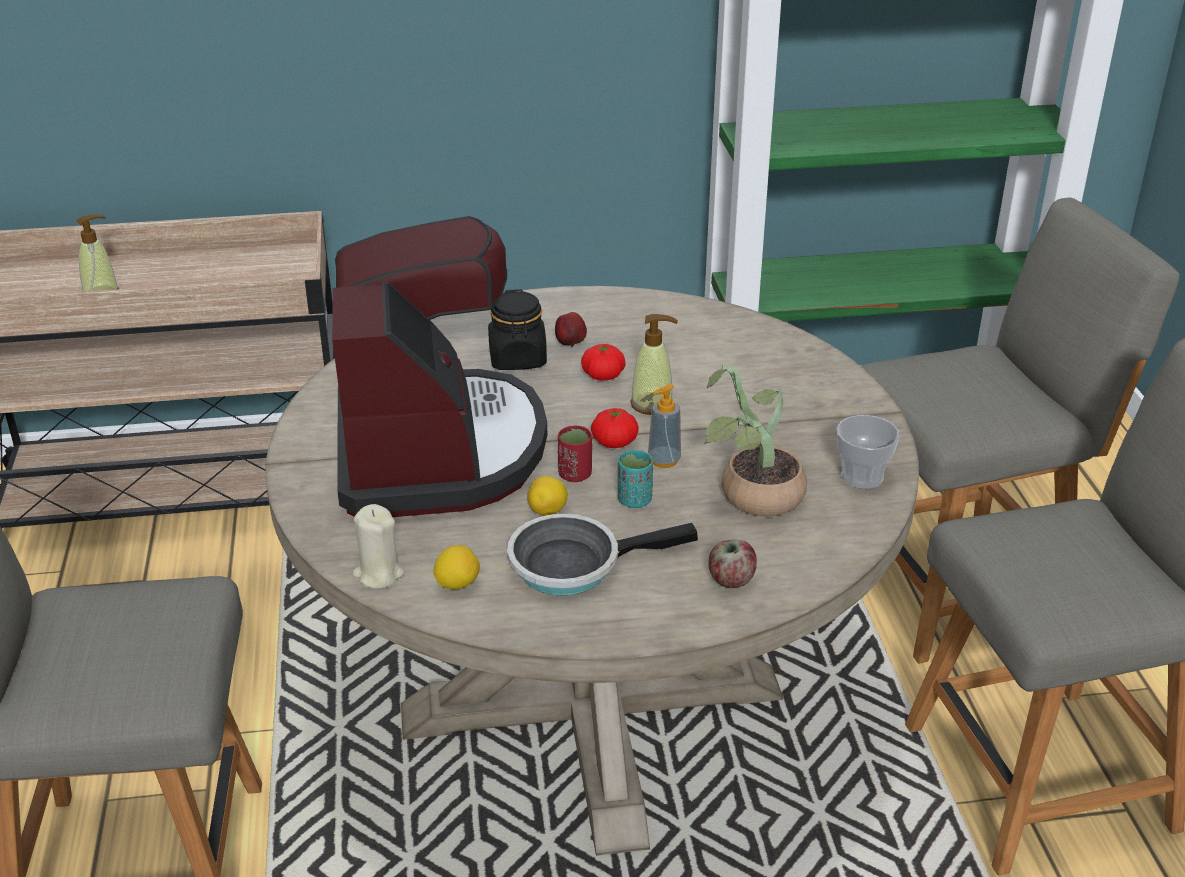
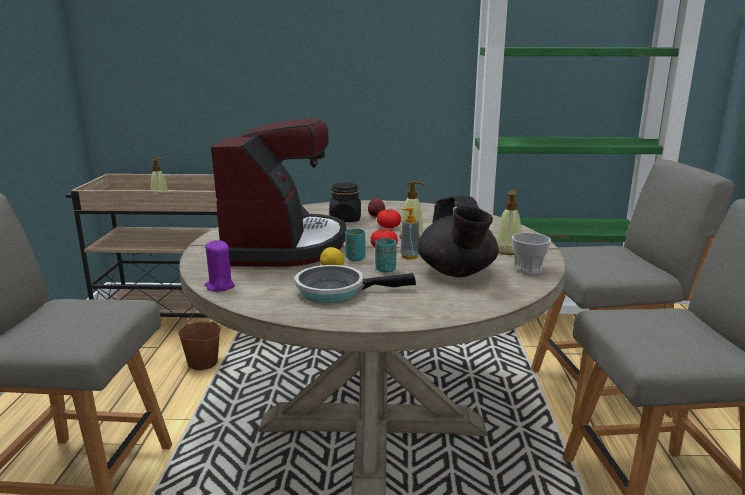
camera: 10 degrees right, 15 degrees down
(247, 607) = (203, 363): none -> brown bucket
(378, 574) = (220, 286): beige candle -> purple candle
(457, 584) = (262, 293): lemon -> none
(575, 475) = (355, 258): red cup -> turquoise cup
(730, 580) = (431, 304): apple -> none
(751, 496) = (457, 272): potted plant -> black teapot
(821, 428) = (507, 251): none -> soap dispenser

